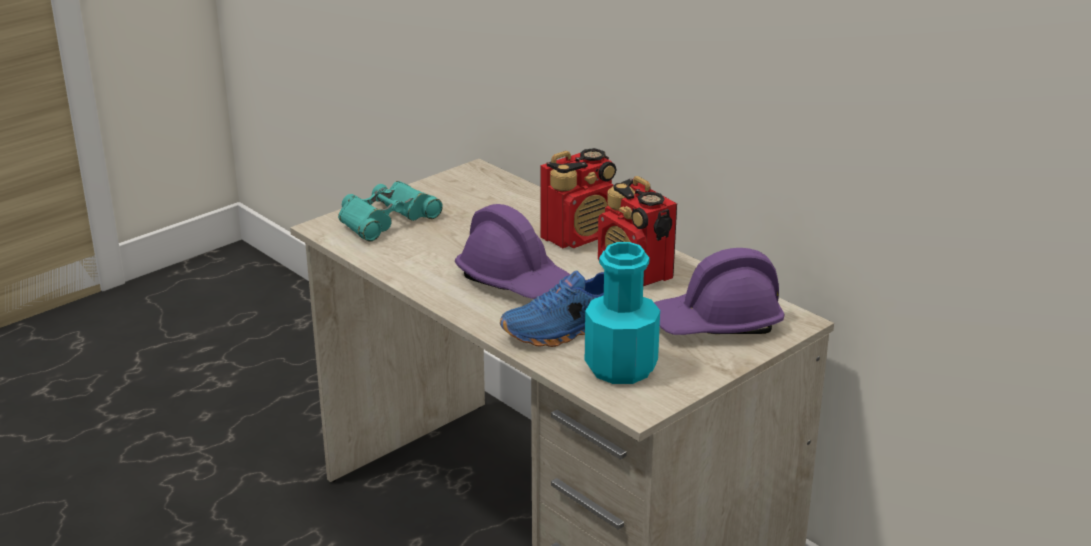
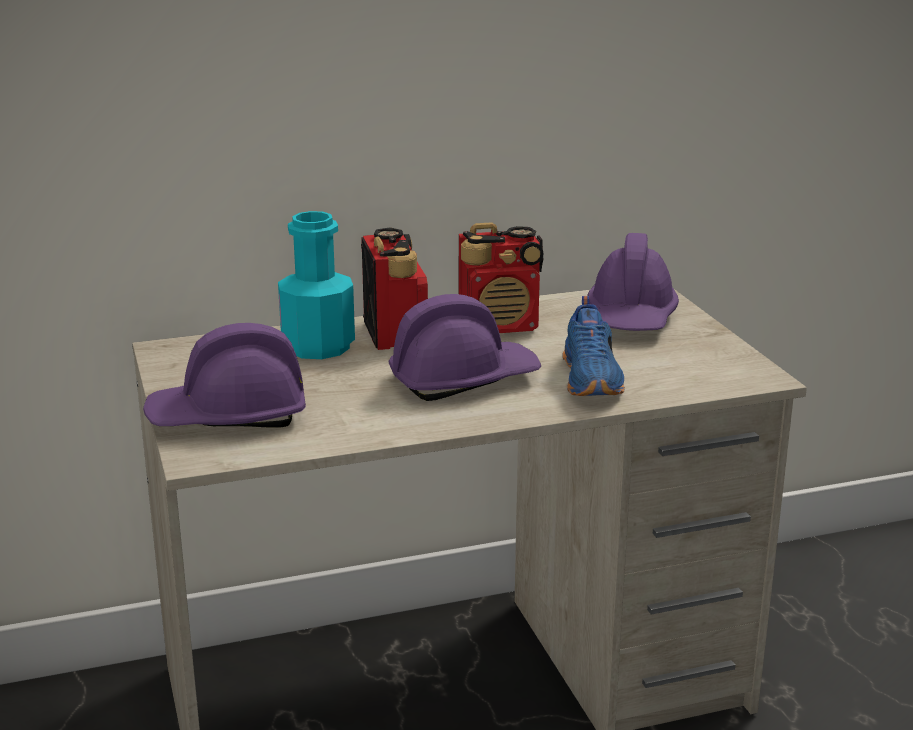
camera: 65 degrees left, 5 degrees down
(386, 219) = (228, 417): turquoise binoculars -> purple hard hat
(621, 367) = (684, 369): turquoise bottle -> turquoise bottle (318, 346)

